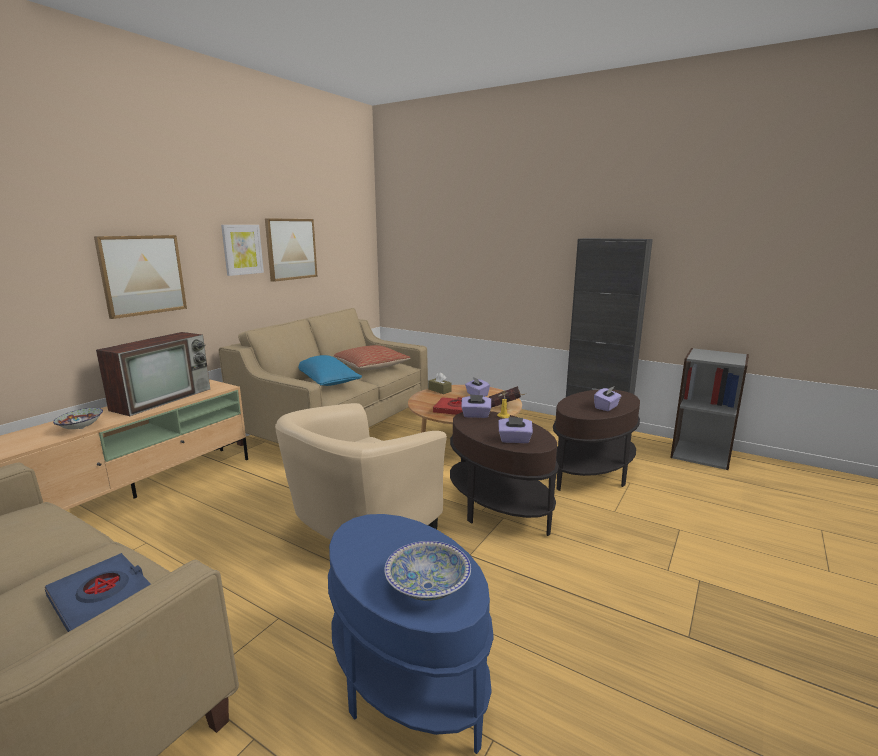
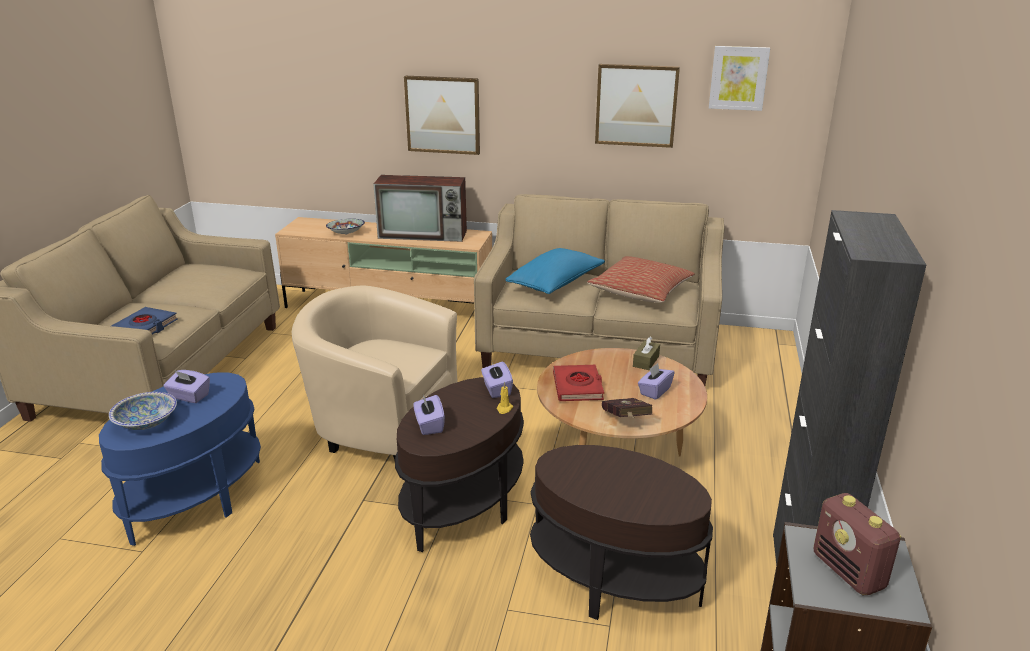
camera: 70 degrees right, 10 degrees up
(242, 249) = (560, 99): picture -> picture (738, 78)
(606, 407) = (602, 489): purple tissue box -> purple tissue box (189, 396)
(718, 356) = (849, 572): none -> radio

